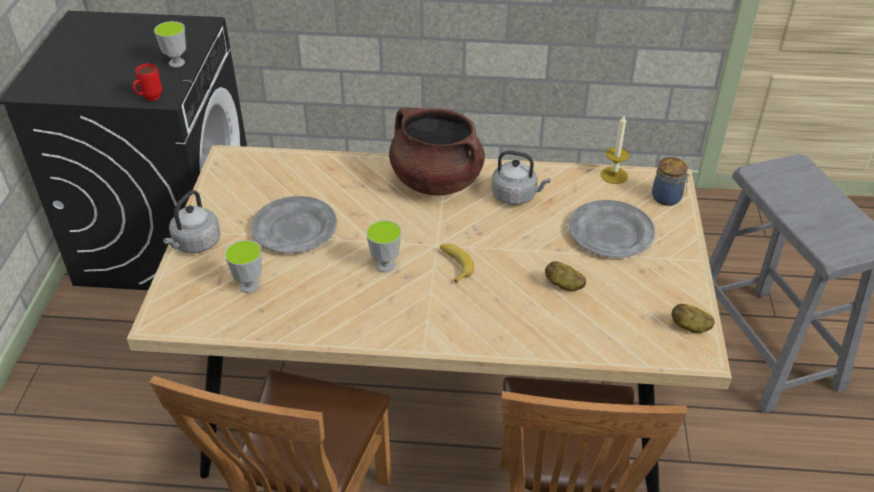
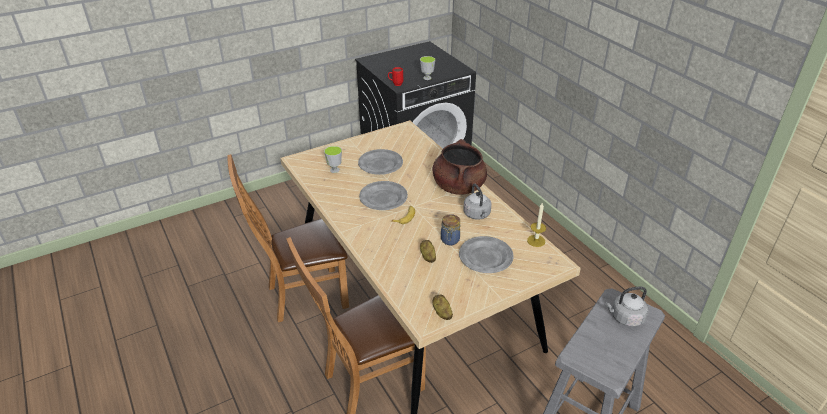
camera: 55 degrees right, 5 degrees down
(195, 244) = (345, 146): grey kettle -> grey kettle (625, 318)
(385, 265) = (383, 198): cup -> grey plate
(667, 198) = (540, 267): jar -> jar (450, 240)

